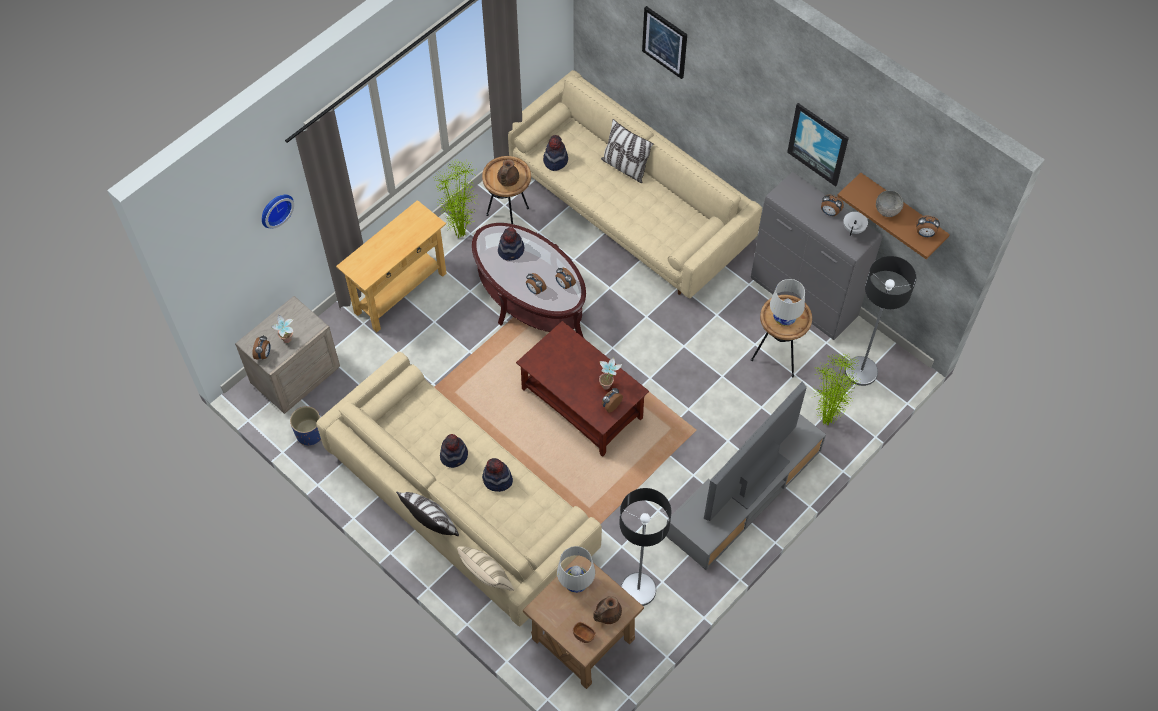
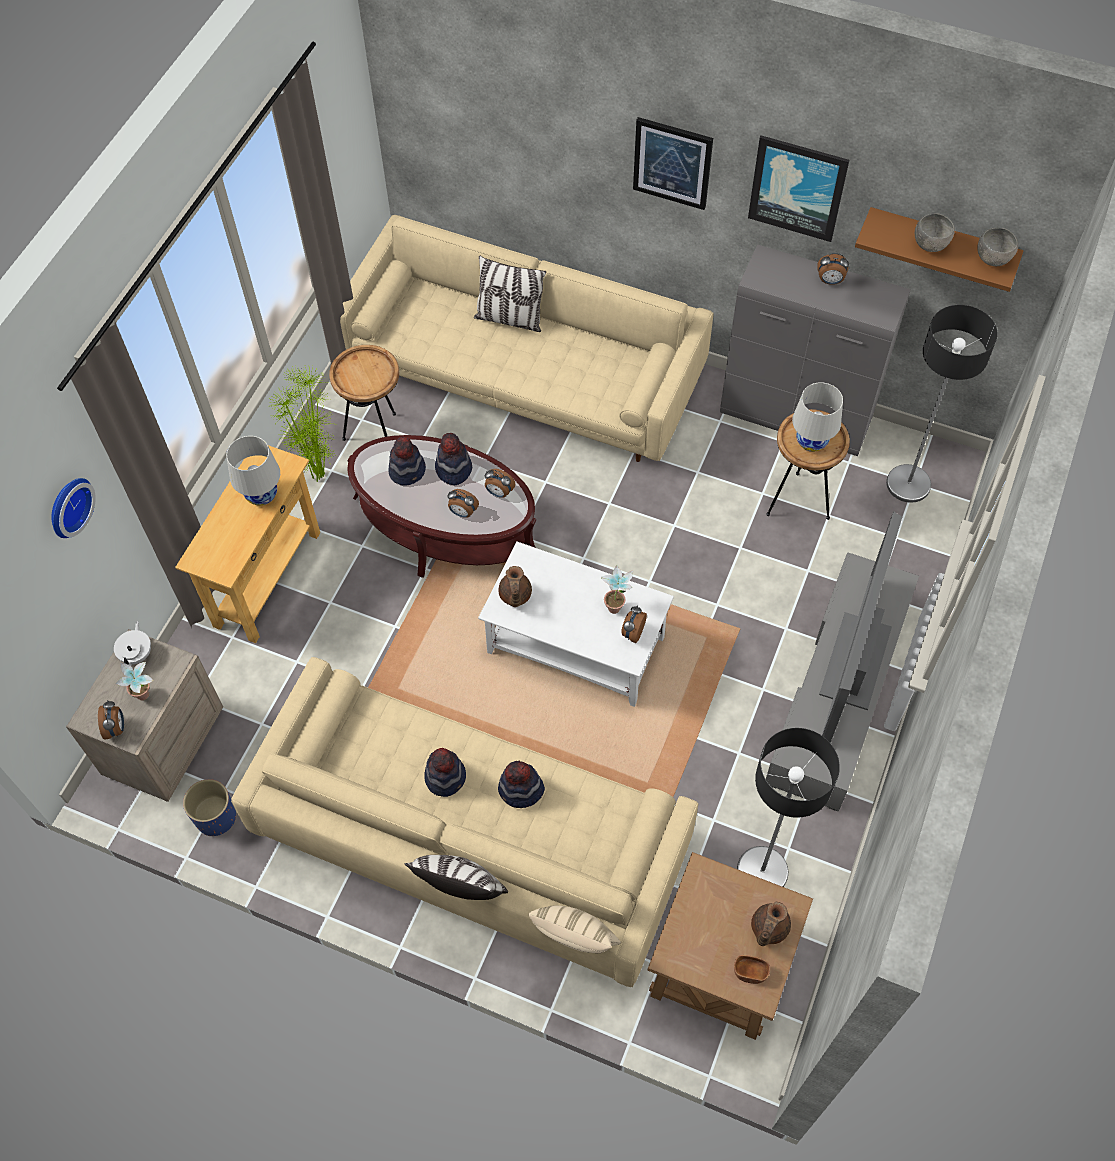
camera: 20 degrees left, 0 degrees up
(507, 180) = (368, 378): brown teapot -> brown teapot (515, 596)
(555, 160) = (414, 337): hat -> hat (453, 469)
(576, 582) = (705, 899): white table lamp -> white table lamp (262, 494)
(581, 403) = (574, 645): brown coffee table -> white coffee table
(665, 42) = (531, 120): picture -> picture (672, 163)
(824, 422) = (894, 562): potted plant -> none
(854, 228) = (871, 291): white teapot -> white teapot (137, 654)
(925, 234) = (993, 259): alarm clock -> grey bowl

